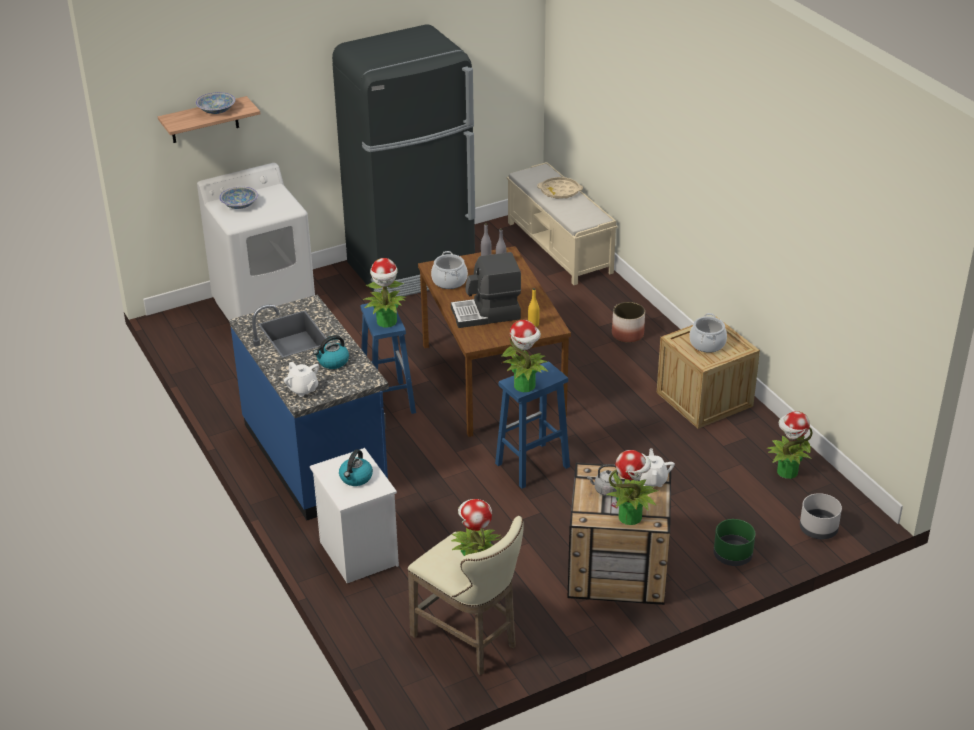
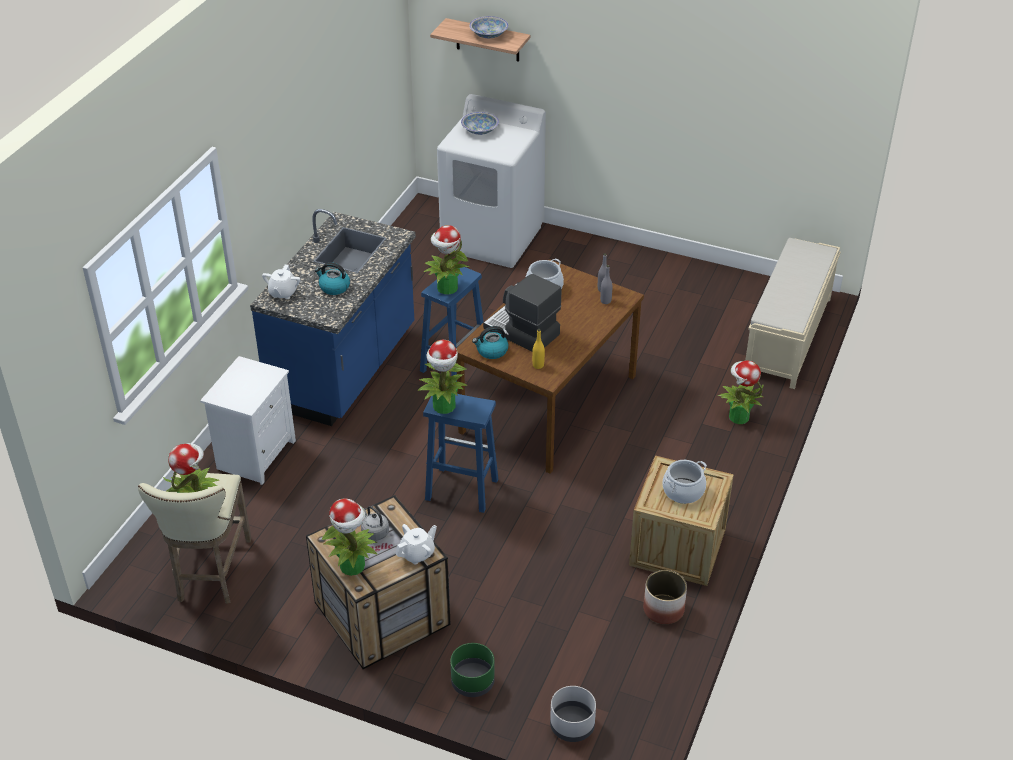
camera: 50 degrees right, 5 degrees up
(356, 478) = (246, 386): kettle -> kettle (491, 351)
(413, 268) = (644, 277): black fridge -> none
(560, 191) = (802, 279): beige tray -> none
(627, 335) = (712, 447): planter -> planter (663, 610)
(786, 472) = (633, 660): potted plant -> potted plant (738, 417)

